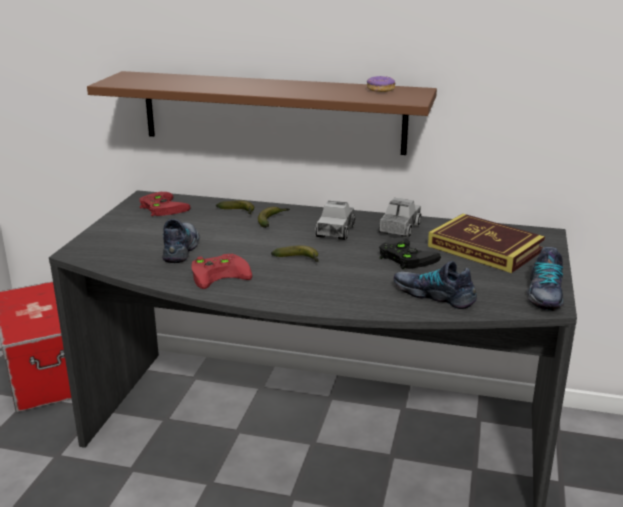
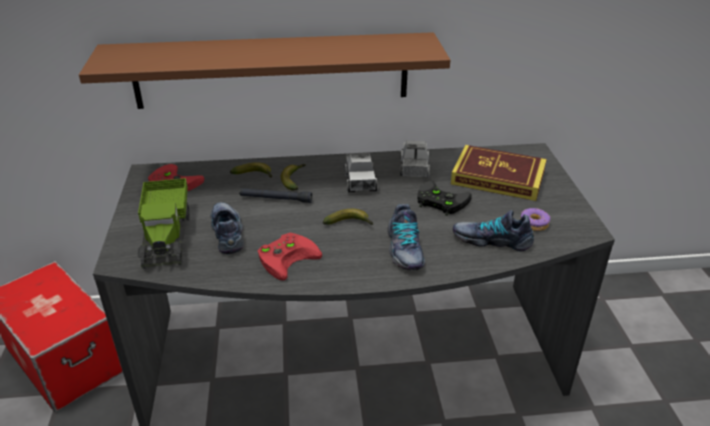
camera: 20 degrees left, 10 degrees up
(128, 242) = (167, 235): none -> toy truck
(243, 232) = (275, 199): none -> black flashlight
(381, 89) = (388, 41): donut -> donut (534, 224)
(544, 293) = (575, 218): shoe -> shoe (404, 250)

